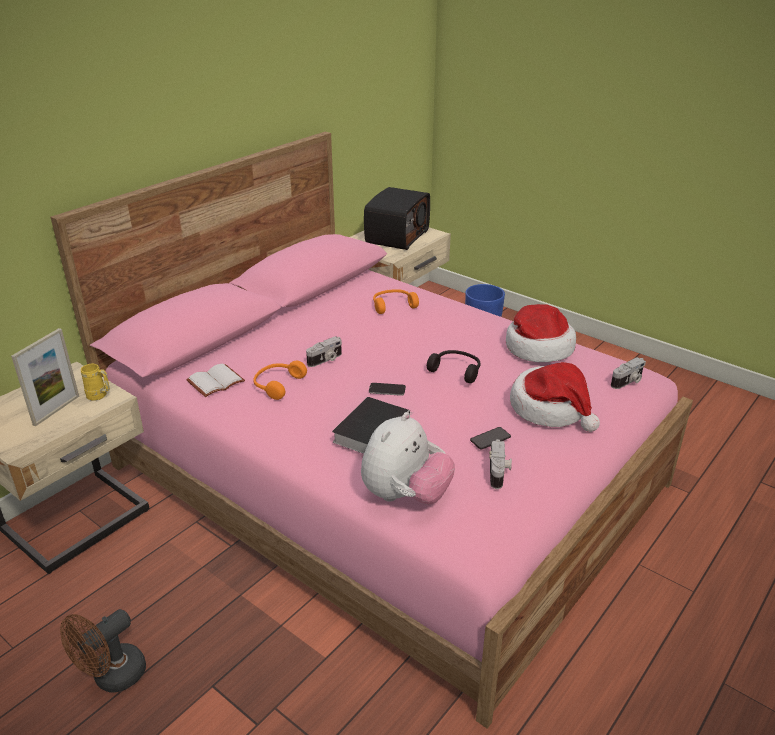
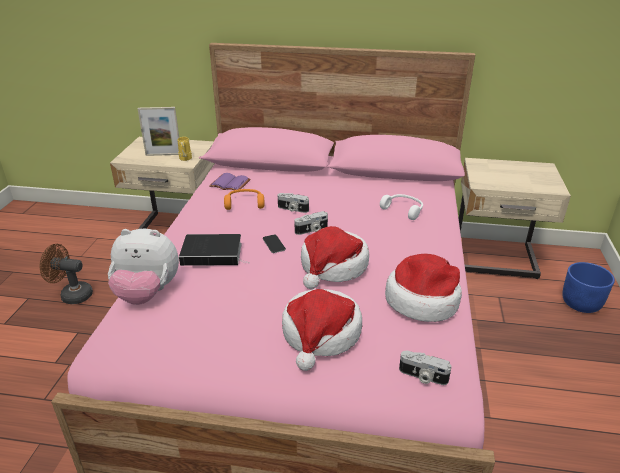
camera: 60 degrees right, 0 degrees up
(215, 381) = (231, 183): white book -> purple book
(393, 305) = (403, 210): orange headphones -> white headphones
(396, 236) = (519, 175): radio -> none
(456, 370) = (333, 266): black headphones -> hat
(490, 439) = (242, 311): phone -> none
(499, 472) = (199, 329): camera -> camera (312, 230)

